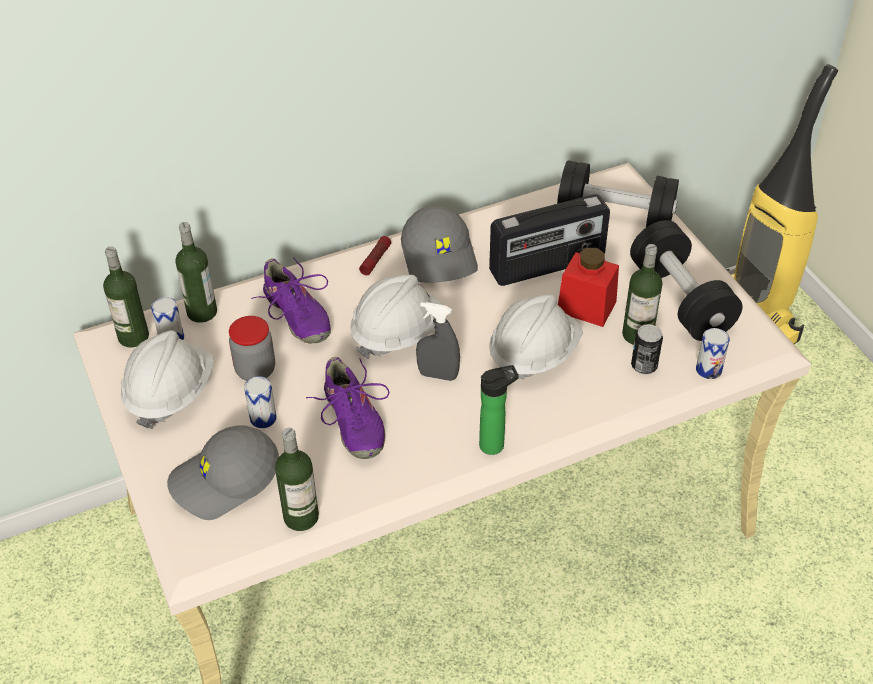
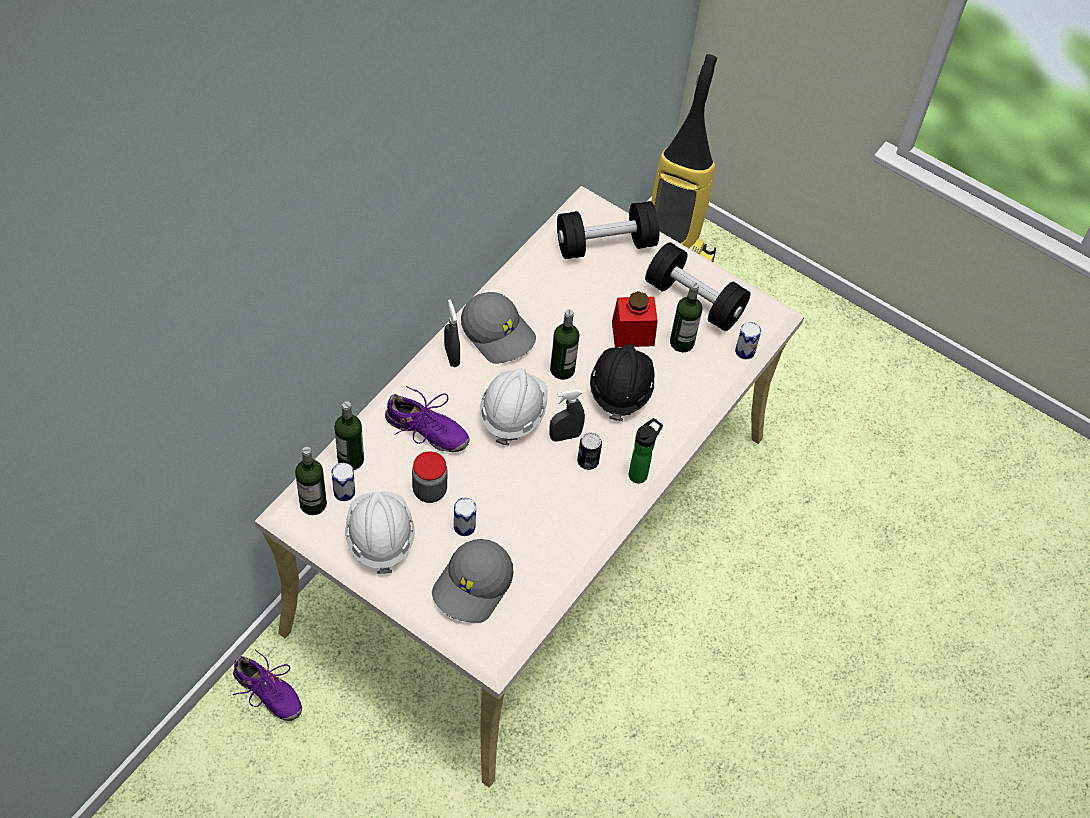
camera: 35 degrees left, 10 degrees up
(301, 517) = (546, 588): bottle -> bottle (562, 369)
(352, 421) = (530, 500): purple shoe -> purple shoe (267, 693)
(375, 259) = (452, 356): flashlight -> grey spray bottle
(533, 354) = (620, 389): white hard hat -> black hard hat
(547, 266) = (584, 309): radio -> none
(644, 366) = (701, 367): can -> can (588, 461)

